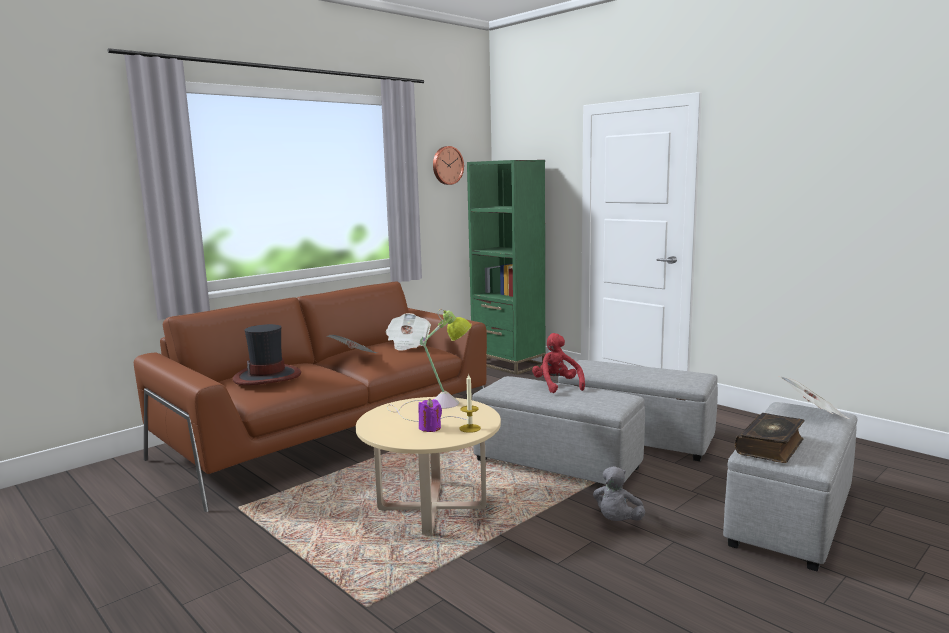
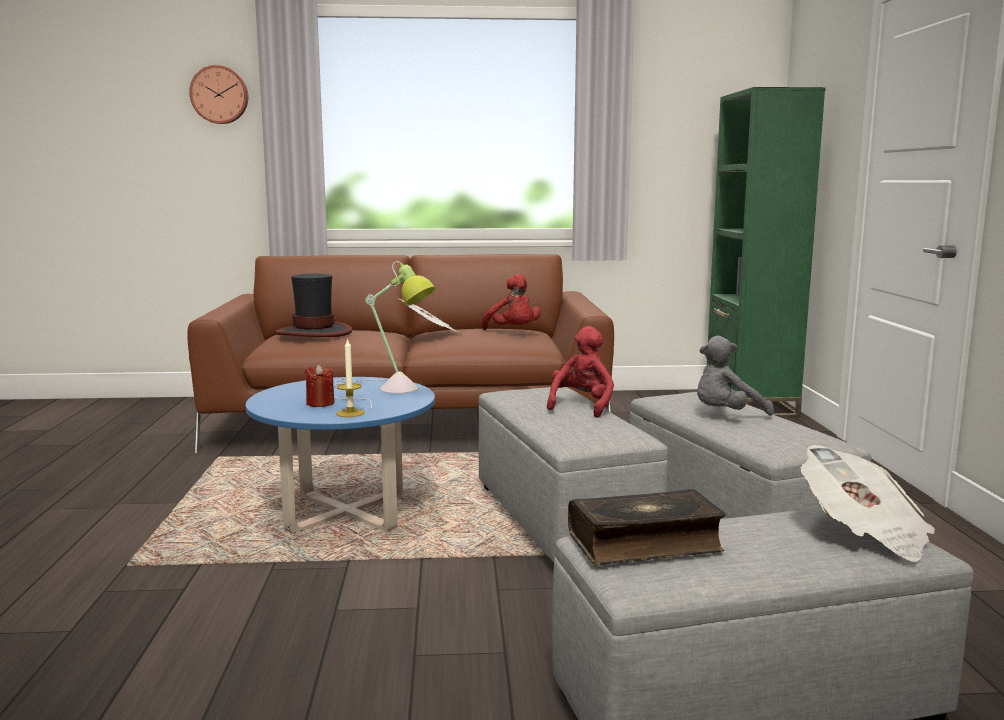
camera: 40 degrees right, 0 degrees up
(408, 344) = (513, 331): newspaper -> red plush toy
(430, 428) = (320, 403): purple candle -> red candle
(432, 508) = (346, 513): beige coffee table -> blue coffee table
(447, 165) = (695, 103): wall clock -> wall clock (220, 95)
(617, 521) = (490, 602): grey plush toy -> grey plush toy (726, 415)

